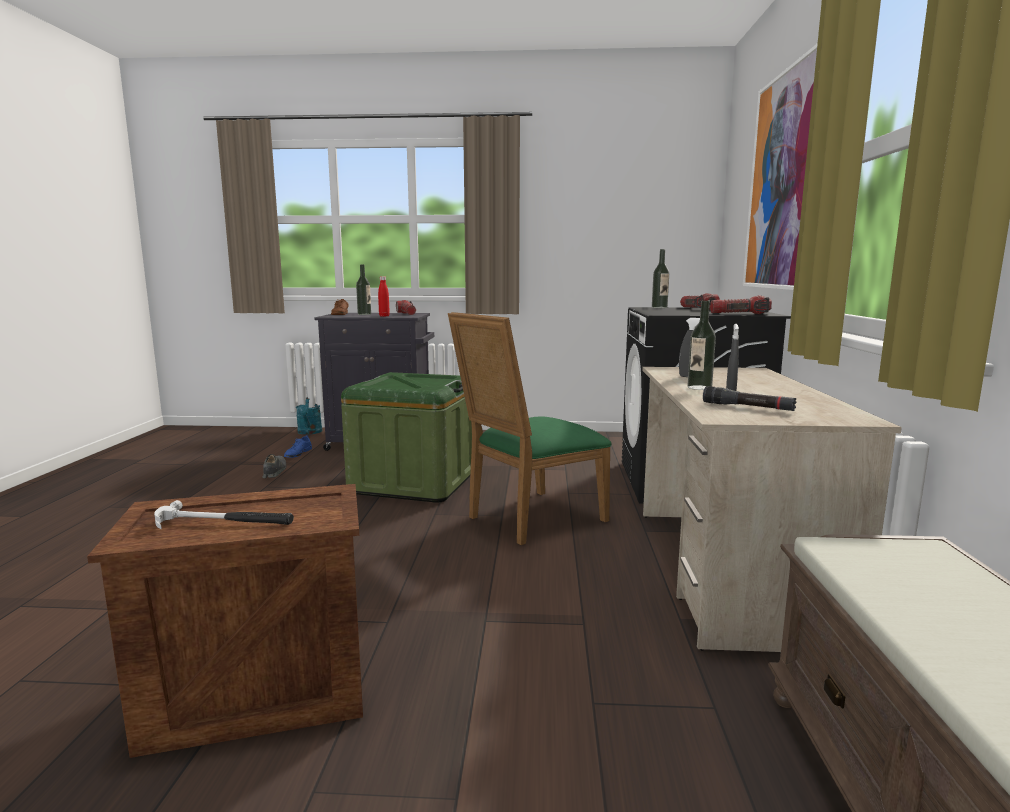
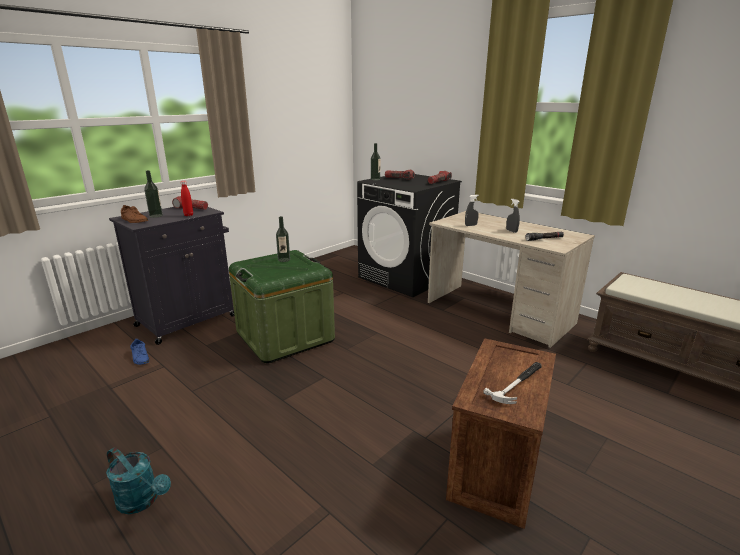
camera: 50 degrees left, 10 degrees up
(274, 472) = (164, 378): grey shoe -> none
(309, 432) = (96, 337): turquoise watering can -> turquoise watering can (142, 501)
(529, 519) = (392, 328): green chair -> none
(699, 387) = (496, 232): bottle -> bottle (284, 260)
(783, 182) = (437, 104): picture -> none

